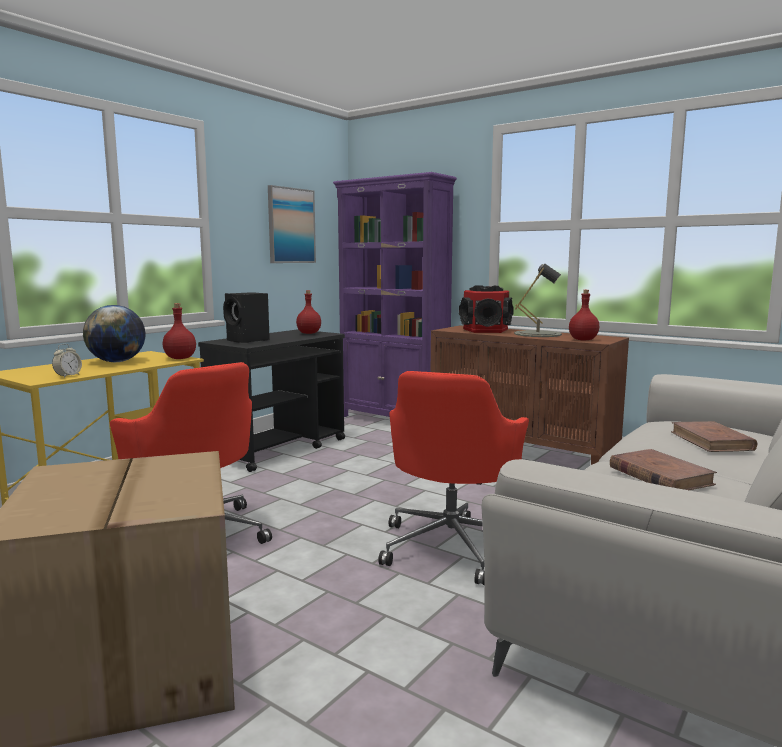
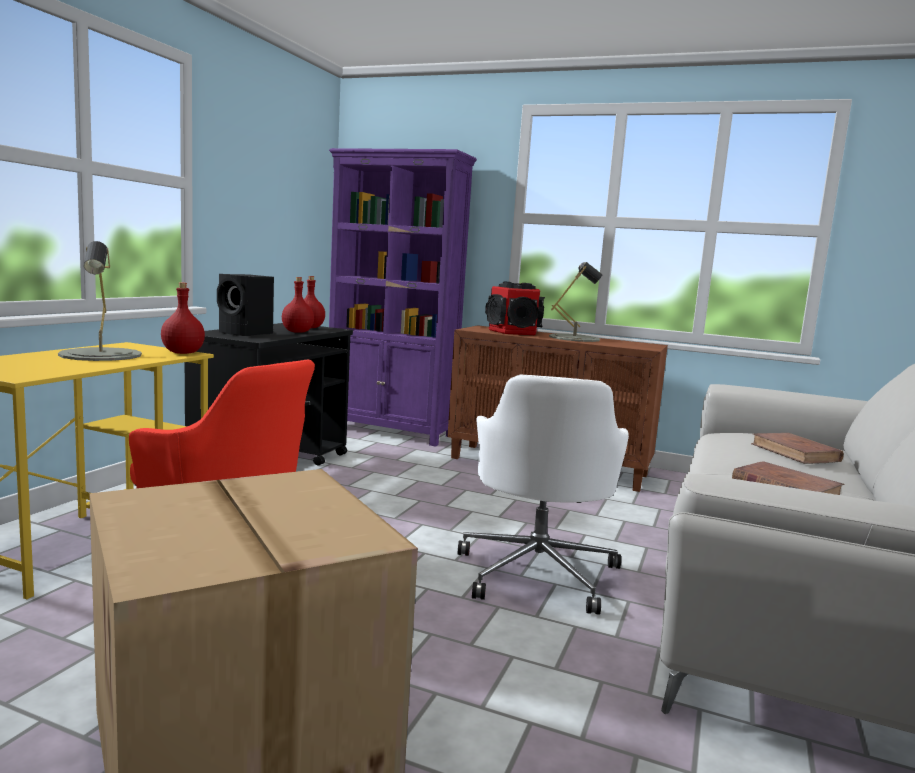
camera: 15 degrees left, 0 degrees up
(68, 376) = (56, 371): alarm clock -> none
(117, 362) = (101, 355): globe -> grey table lamp
(291, 226) = (279, 197): picture -> none
(452, 545) = (538, 572): red office chair -> white office chair
(583, 340) = (629, 346): red bottle -> red bottle (297, 332)

